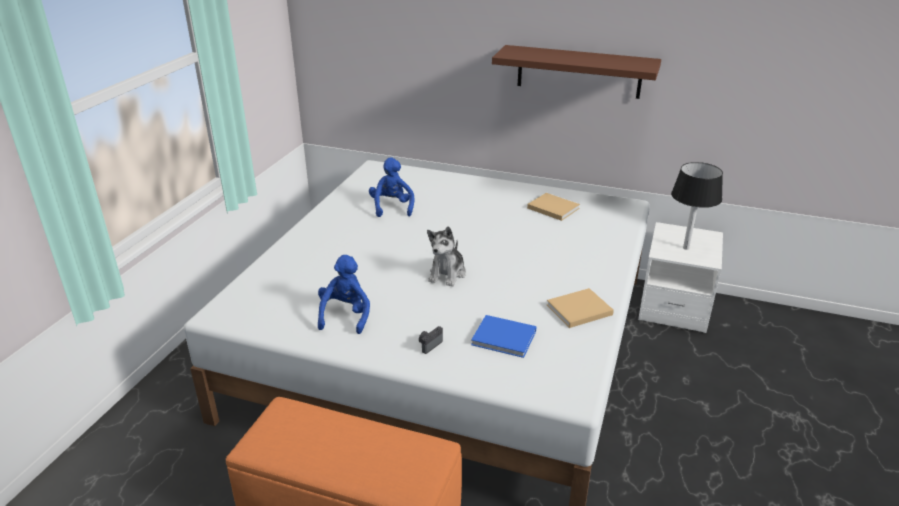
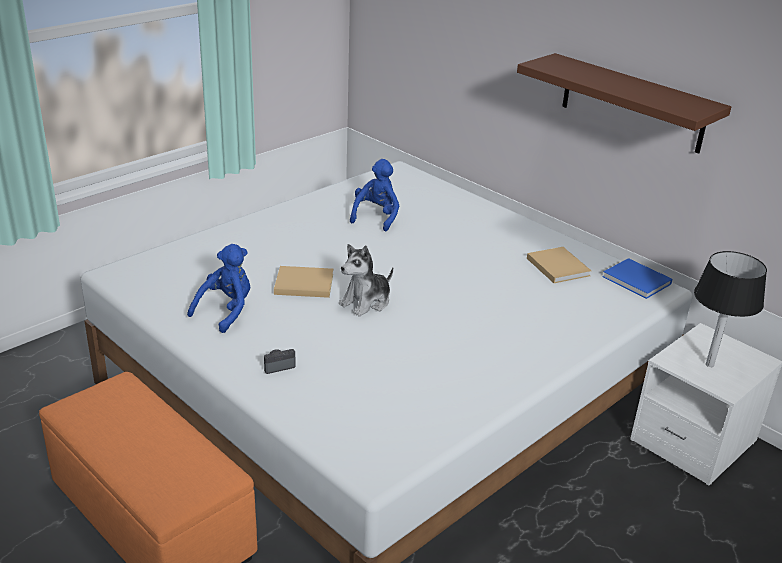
camera: 25 degrees right, 0 degrees up
(505, 338) = (362, 387): blue book -> blue book (638, 281)
(577, 310) = (471, 385): beige book -> beige book (302, 284)

